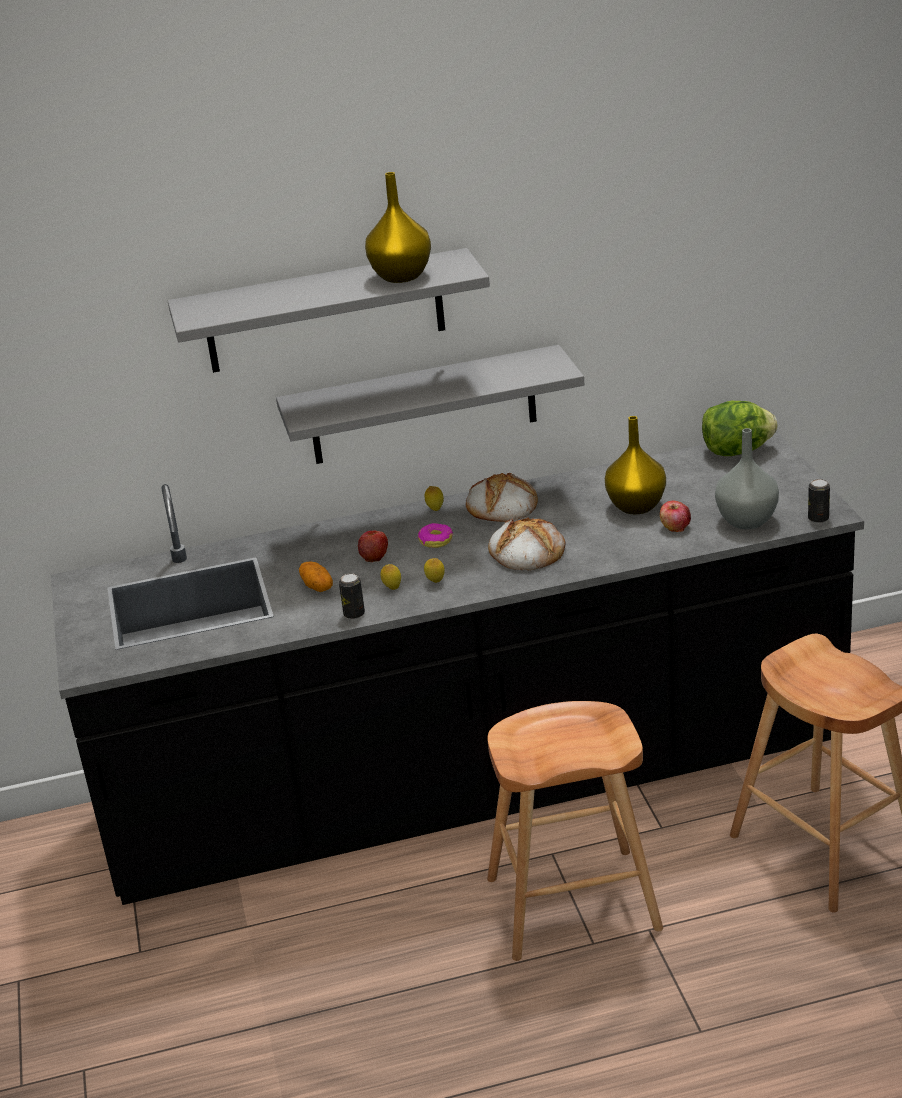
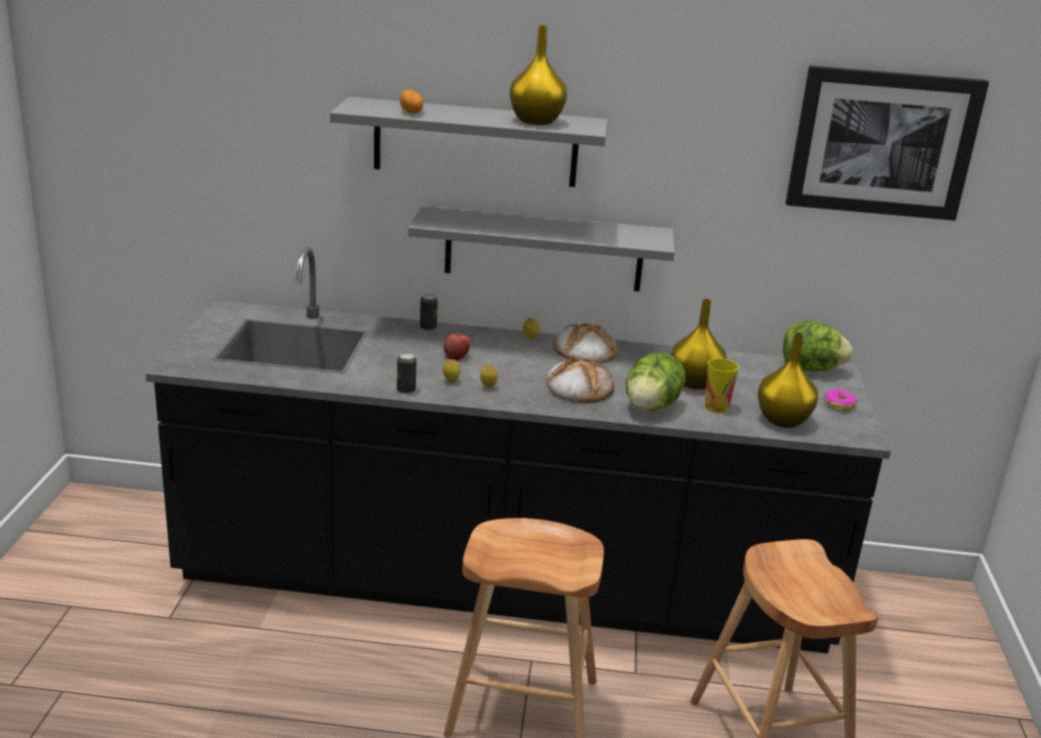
camera: 15 degrees right, 5 degrees down
(317, 586) = (395, 363): potato -> potato (411, 111)
(436, 540) = (513, 359): donut -> donut (839, 405)
(612, 549) = (651, 407): none -> lettuce
(675, 527) = (716, 407): apple -> cup
(747, 520) = (784, 420): grey vase -> yellow vase
(757, 197) = (882, 143): none -> picture
(818, 518) = (849, 437): can -> can (428, 327)

